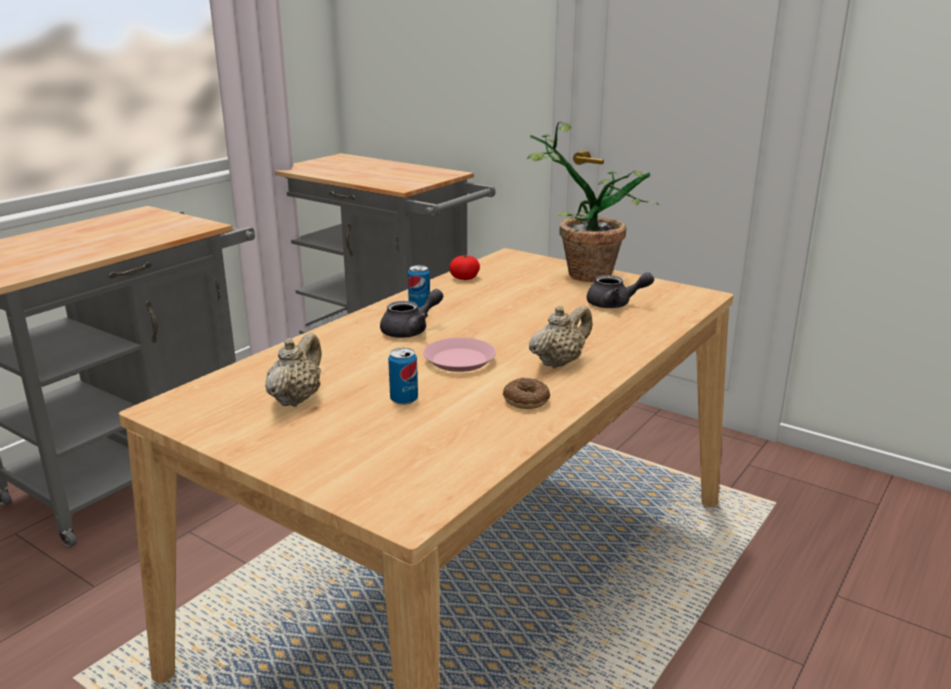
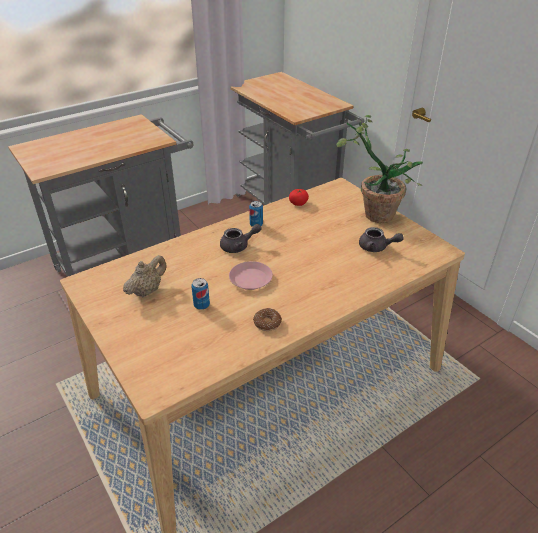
camera: 20 degrees right, 15 degrees up
(559, 362) = (307, 294): beige teapot -> none

